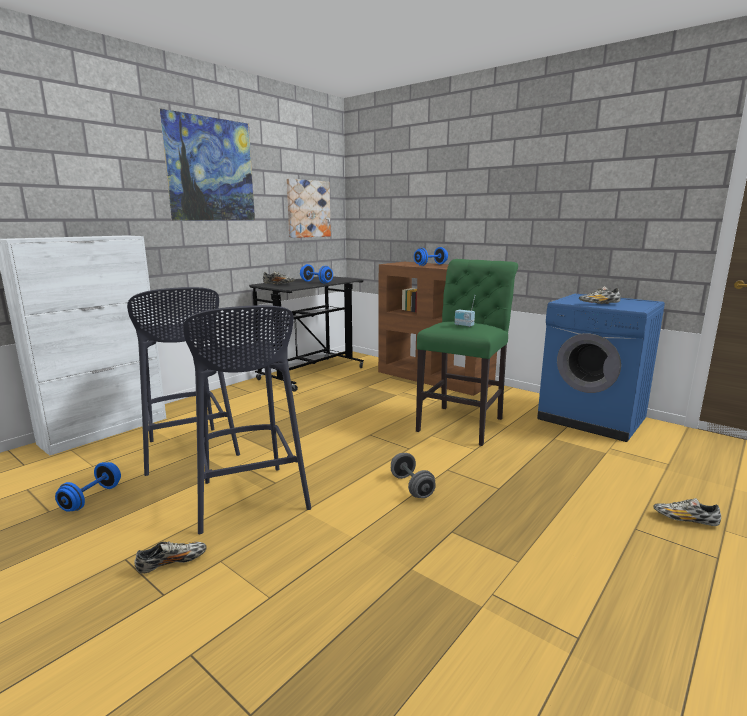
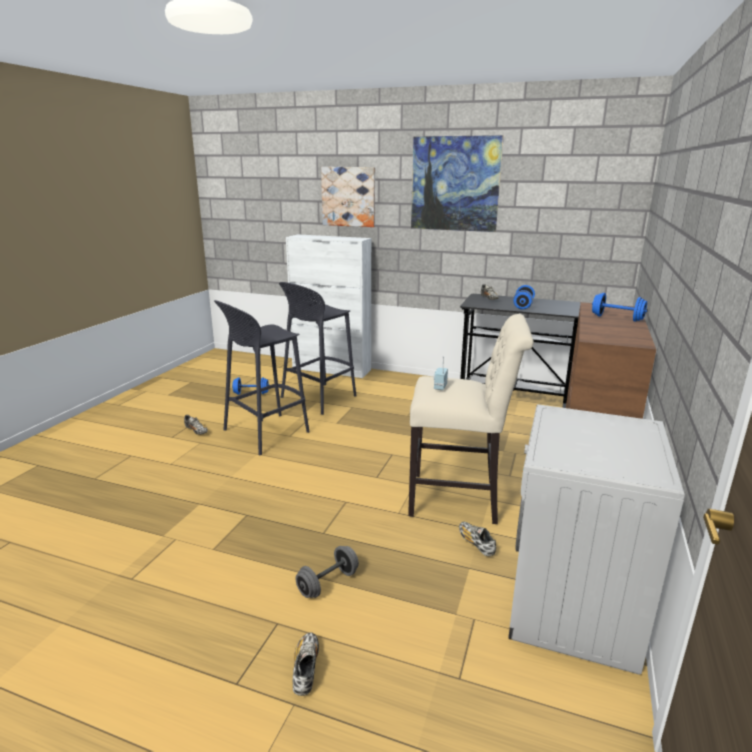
camera: 70 degrees right, 5 degrees up
(308, 209) = (574, 222): picture -> picture (349, 196)
(411, 487) = (307, 488): grey dumbbell -> grey dumbbell (328, 583)
(463, 423) = (460, 499): green stool -> beige stool
(591, 419) = (569, 605): blue washing machine -> white washing machine
(599, 304) = (564, 434): shoe -> shoe (476, 543)

